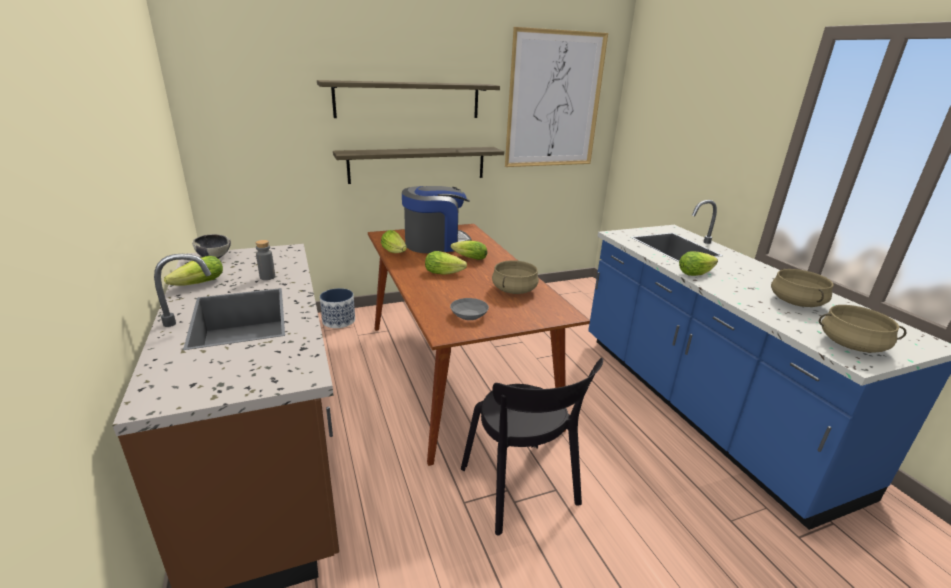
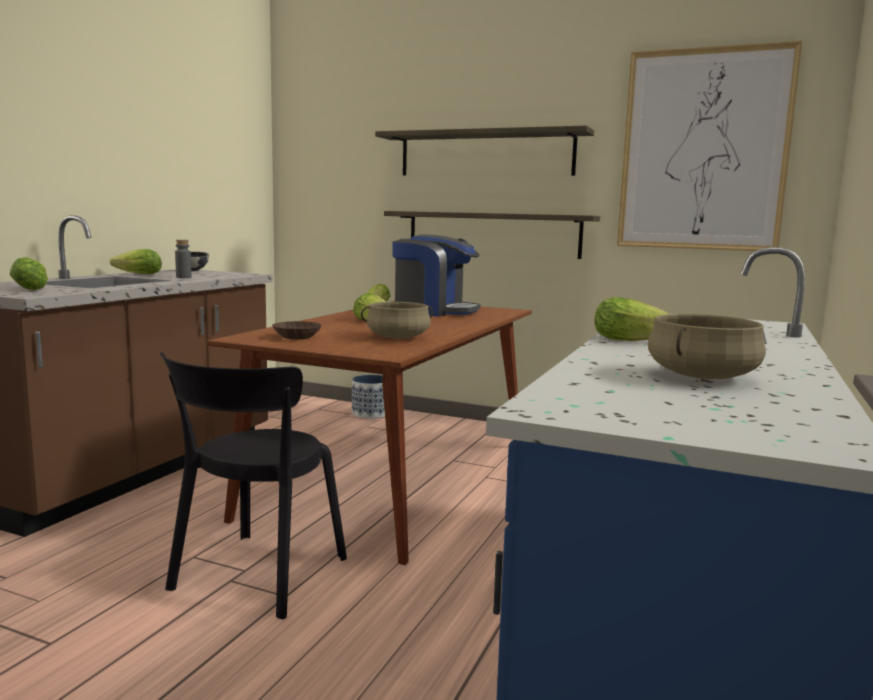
camera: 45 degrees right, 15 degrees down
(468, 258) = (431, 320): lettuce -> lettuce (32, 288)
(468, 315) = (296, 337): grey bowl -> brown bowl
(851, 345) = (612, 406): beige cooking pot -> none

